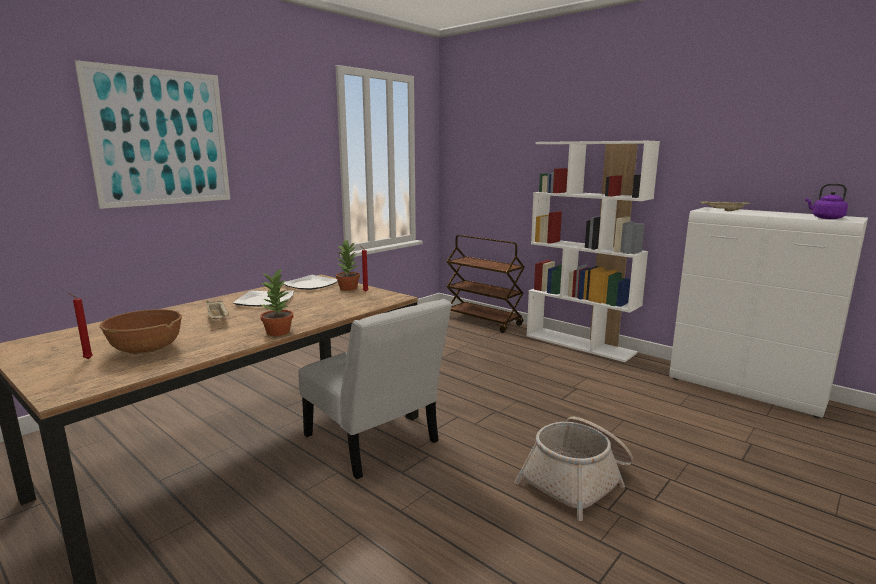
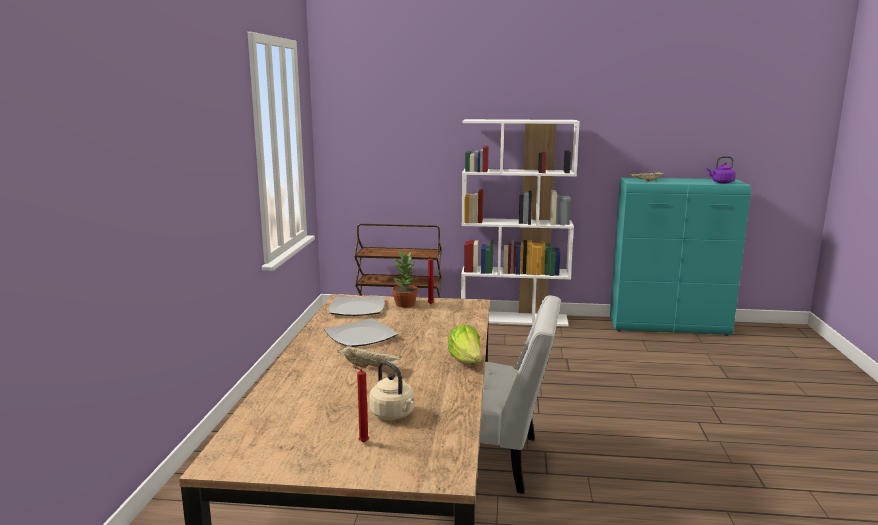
camera: 35 degrees left, 0 degrees up
(146, 349) = (394, 414): brown bowl -> beige kettle
(161, 138) = (135, 144): picture -> none
(279, 332) = (467, 362): potted plant -> lettuce
(578, 480) = (665, 428): basket -> none
(746, 390) = (669, 327): white cabinet -> turquoise cabinet

